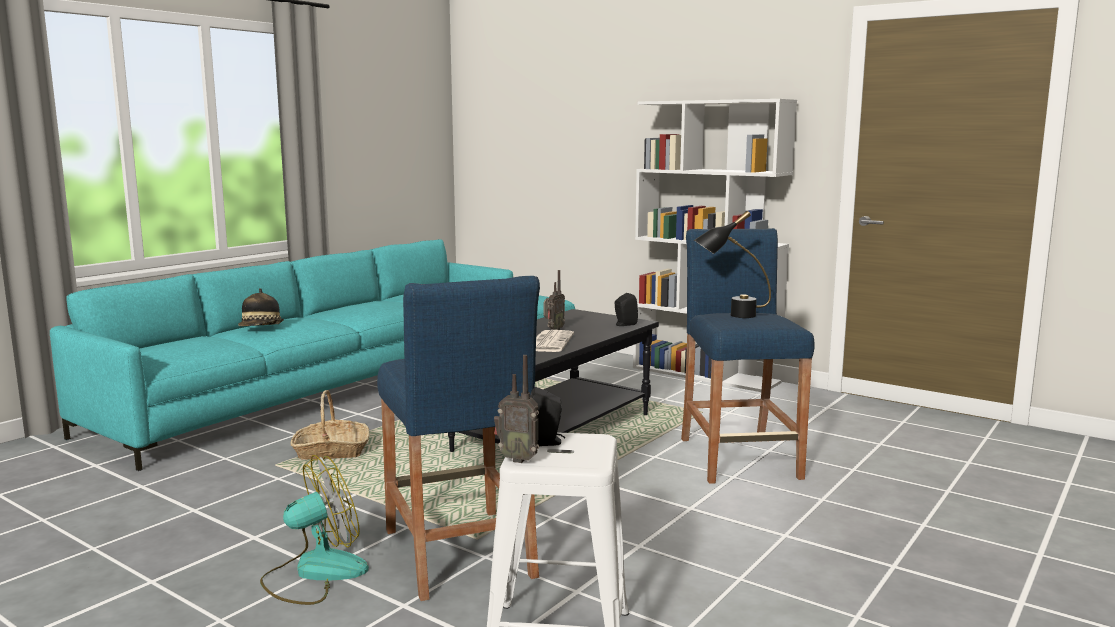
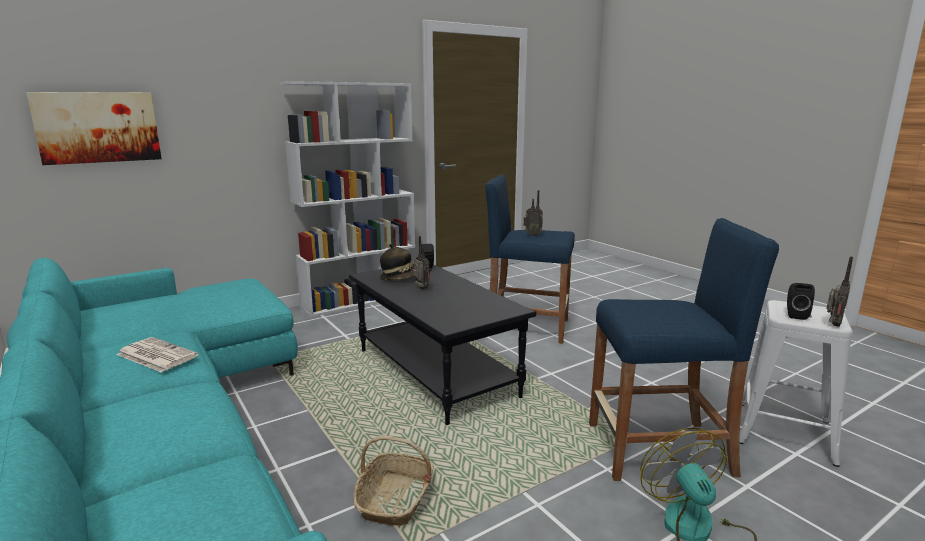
camera: 70 degrees left, 5 degrees up
(261, 328) = (159, 438): hat -> hat (400, 277)
(522, 145) = (98, 127): none -> picture
(549, 342) = (462, 295): newspaper -> newspaper (156, 355)
(730, 315) = (532, 235): black table lamp -> radio

